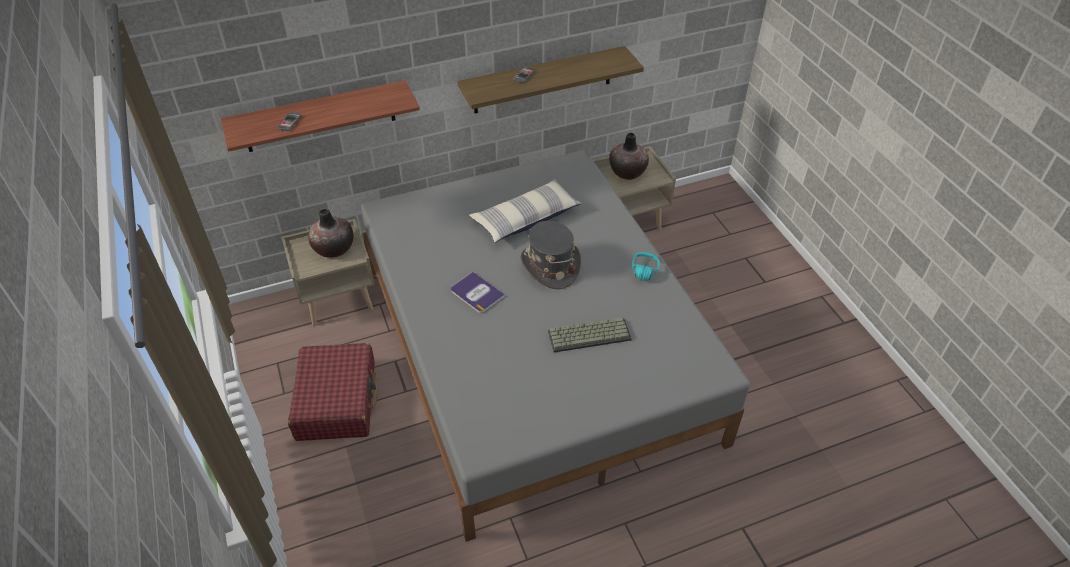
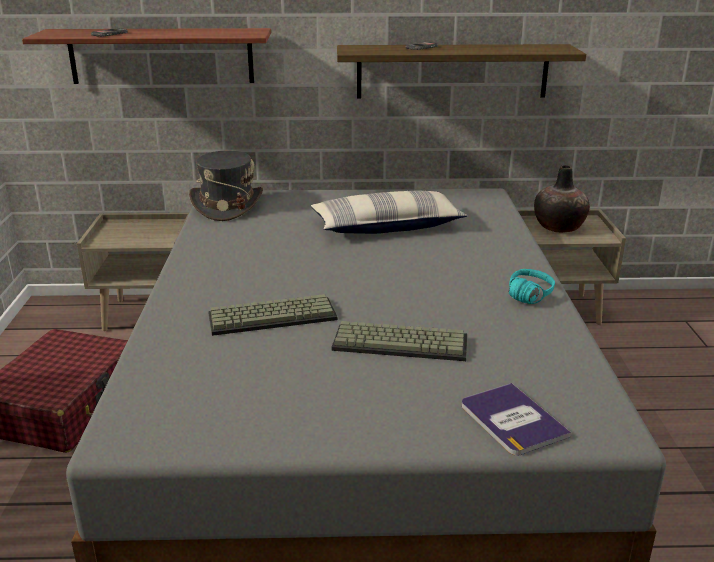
camera: 20 degrees right, 20 degrees down
(334, 248) = (147, 232): vase -> none
(476, 293) = (269, 276): book -> book (512, 420)
(502, 331) = (273, 316): none -> keyboard
(550, 266) = (390, 269): grey hat -> grey hat (227, 206)

